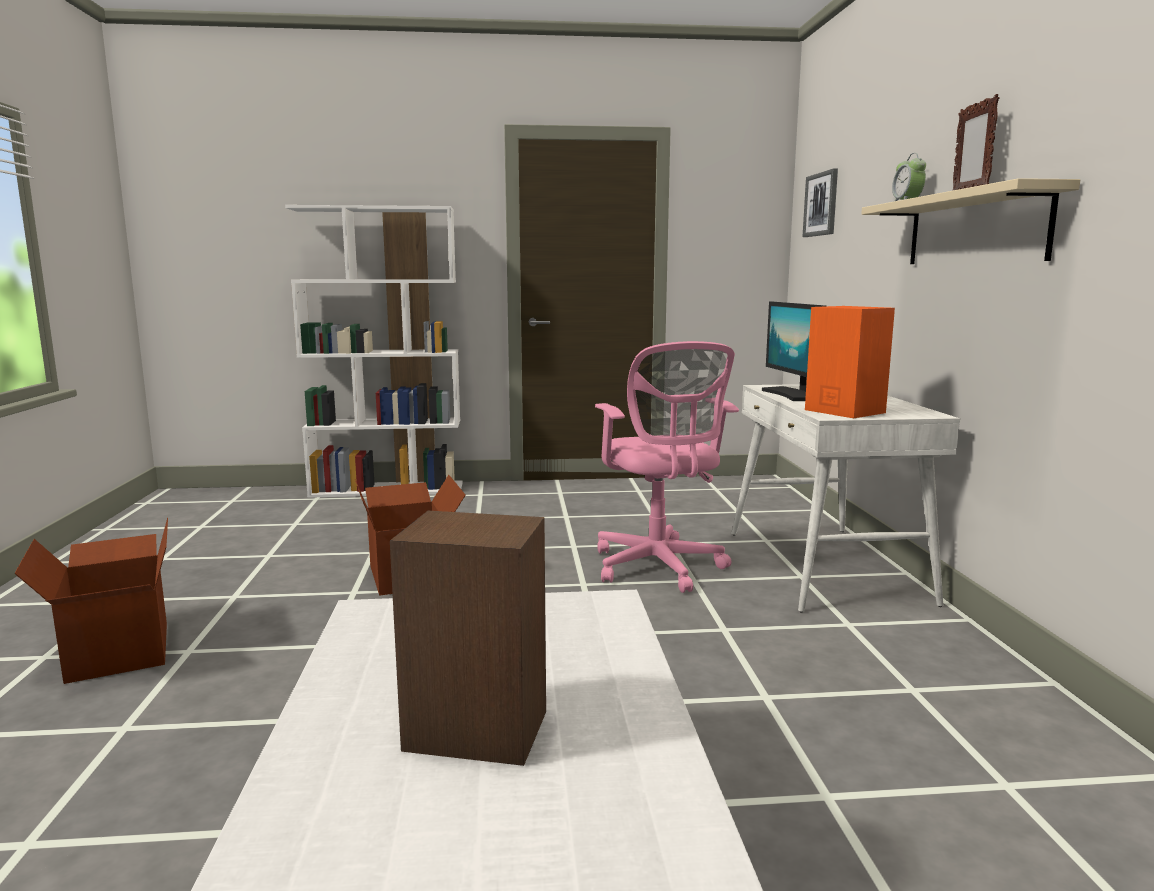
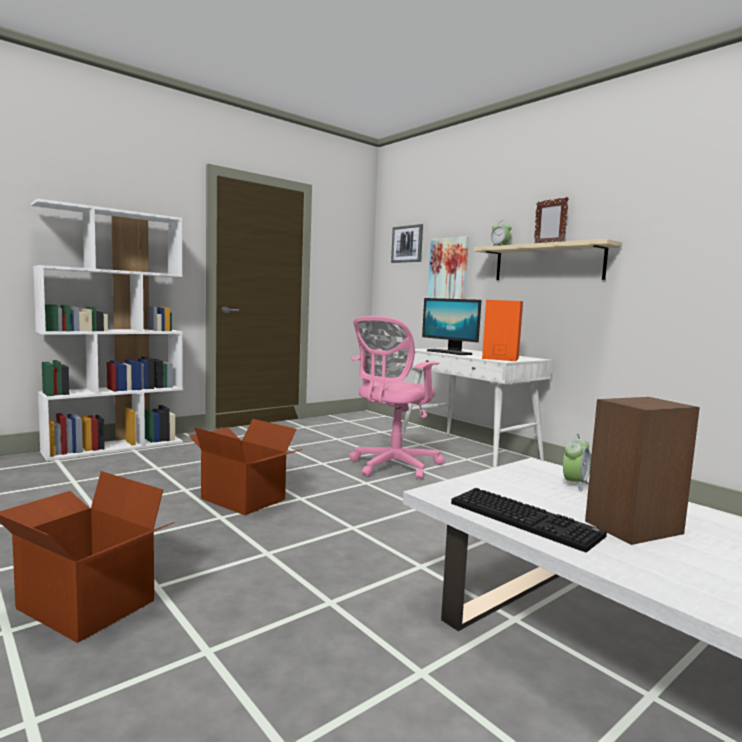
camera: 35 degrees left, 5 degrees down
(369, 674) = (526, 519): none -> keyboard
(579, 645) = (574, 484): none -> alarm clock
(659, 568) = (392, 467): pink office chair -> pink office chair turned 90 degrees clockwise
(860, 254) = (448, 274): none -> picture

